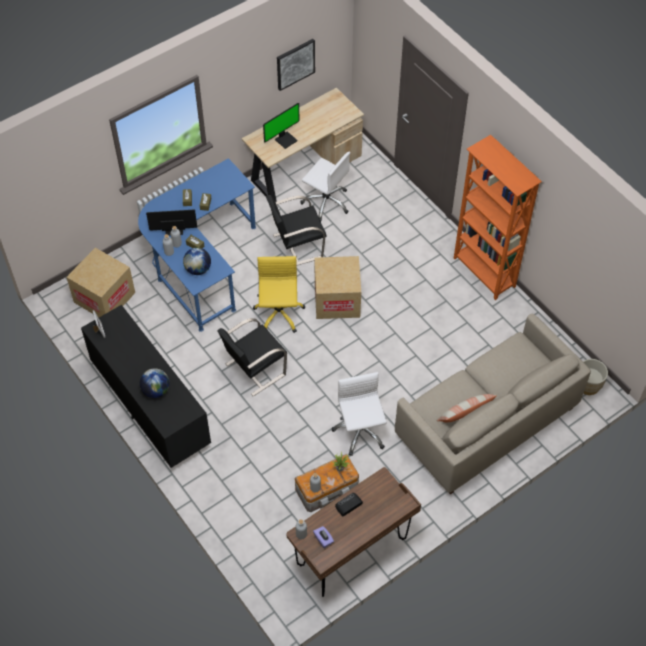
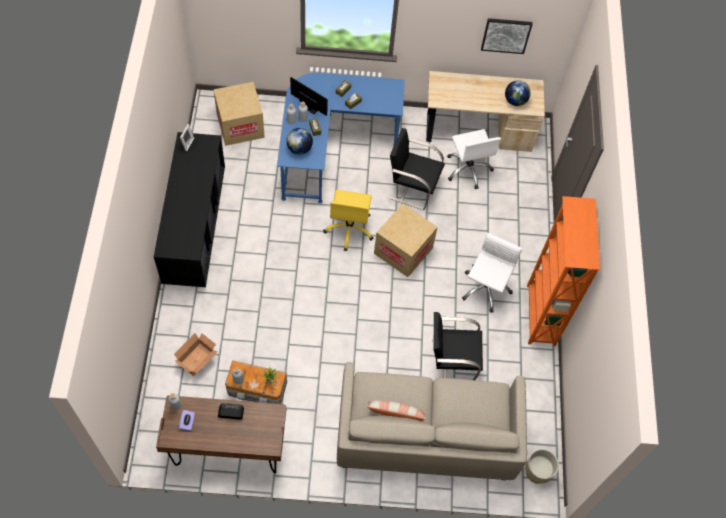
camera: 35 degrees right, 5 degrees up
(156, 390) = (182, 217): globe -> globe (515, 101)
(254, 370) = (291, 257): black chair -> black chair (451, 361)
(258, 505) = (198, 359): none -> cardboard box
(278, 314) = (349, 229): yellow office chair -> yellow office chair turned 150 degrees clockwise
(285, 139) = (462, 94): monitor -> none
(360, 431) = (322, 364): white office chair -> white office chair (485, 288)

